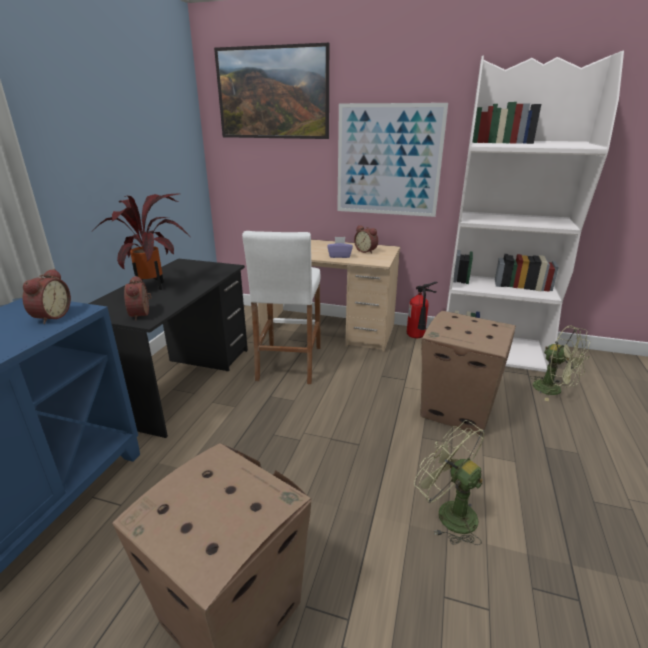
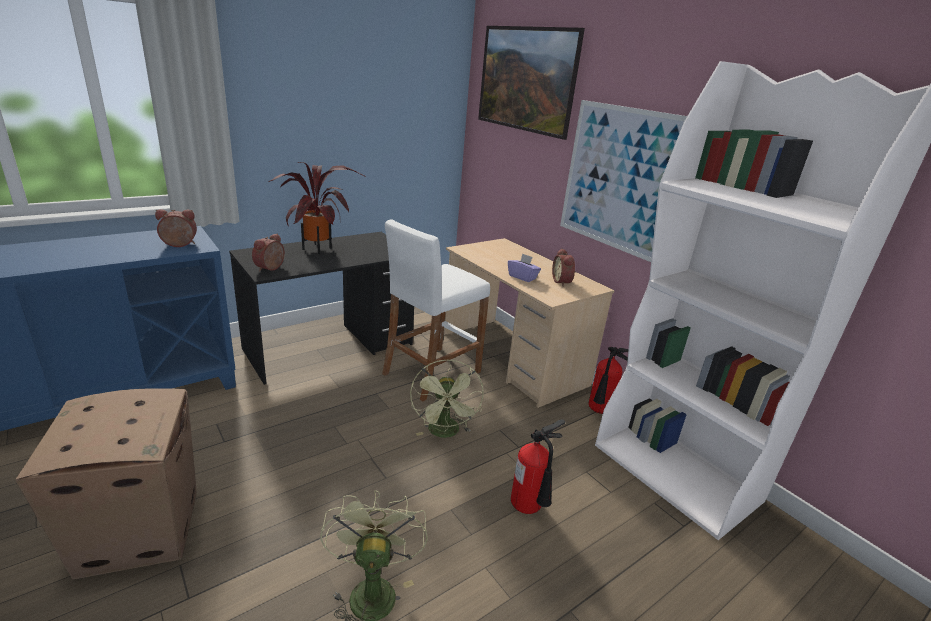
camera: 35 degrees right, 0 degrees up
(50, 316) = (179, 245): alarm clock -> alarm clock turned 150 degrees counterclockwise
(458, 409) = (529, 508): cardboard box -> fire extinguisher
(553, 390) = (690, 564): green fan -> green fan (445, 433)

